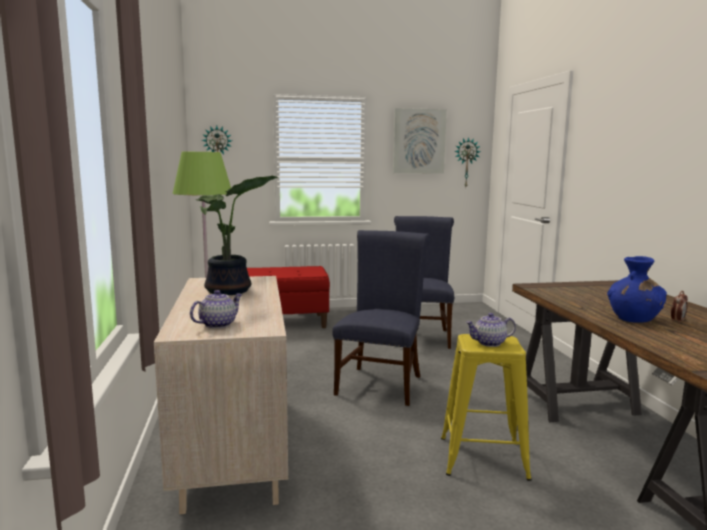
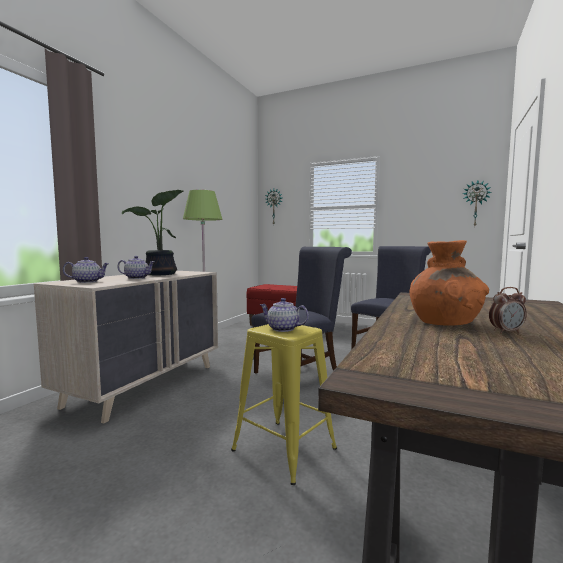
camera: 35 degrees right, 5 degrees down
(241, 305) = (137, 278): none -> teapot
(419, 141) = (426, 187): picture -> none
(633, 319) = (444, 322): blue vase -> orange vase

